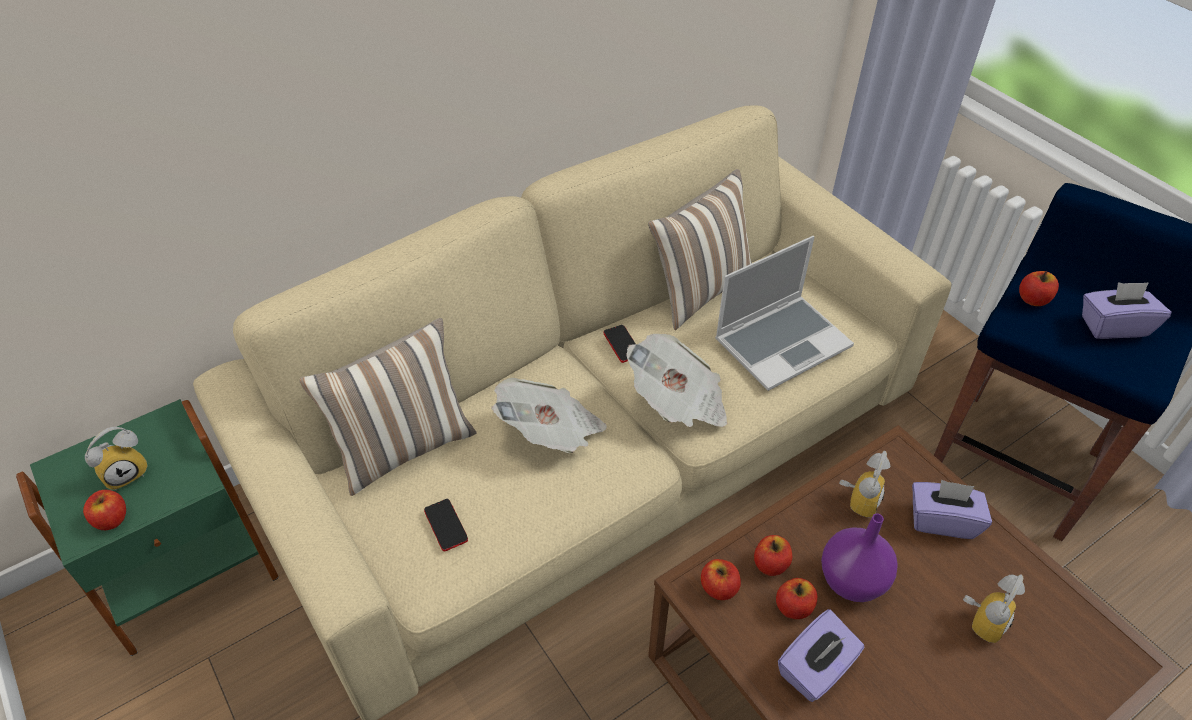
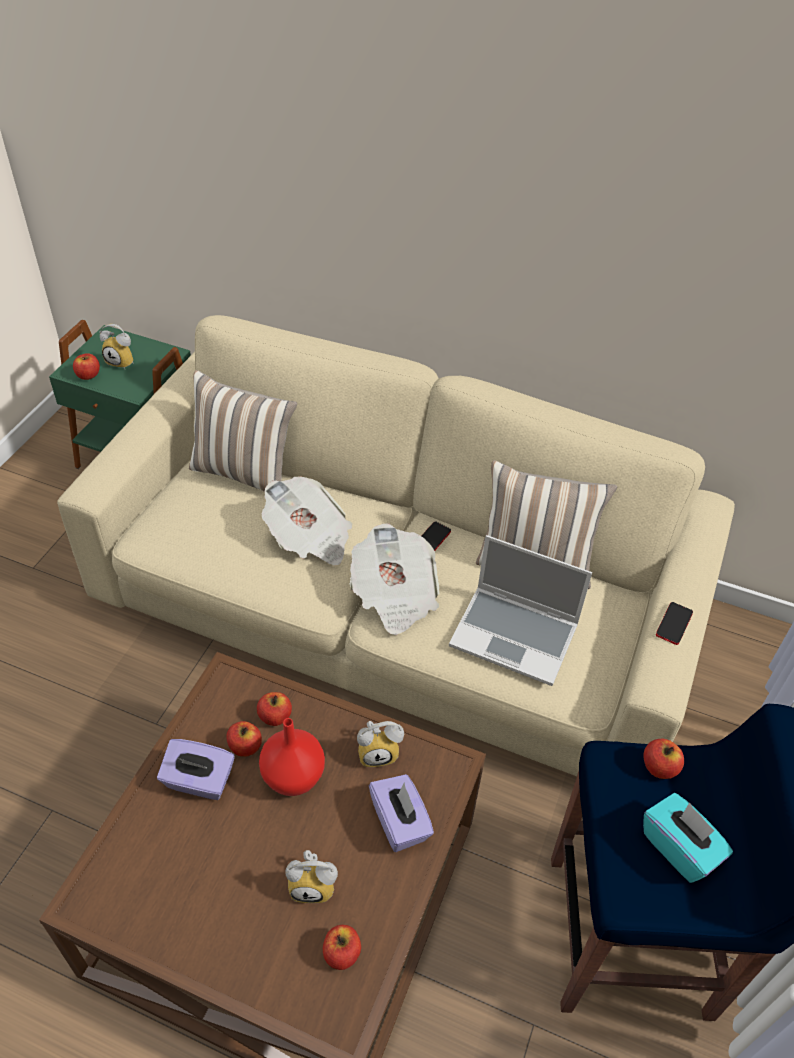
camera: 55 degrees right, 0 degrees up
(446, 525) = (191, 522): phone -> phone (674, 624)
(719, 588) = (232, 692): apple -> apple (342, 953)
(851, 580) = (294, 776): purple vase -> red vase
(1113, 326) = (679, 847): purple tissue box -> turquoise tissue box

